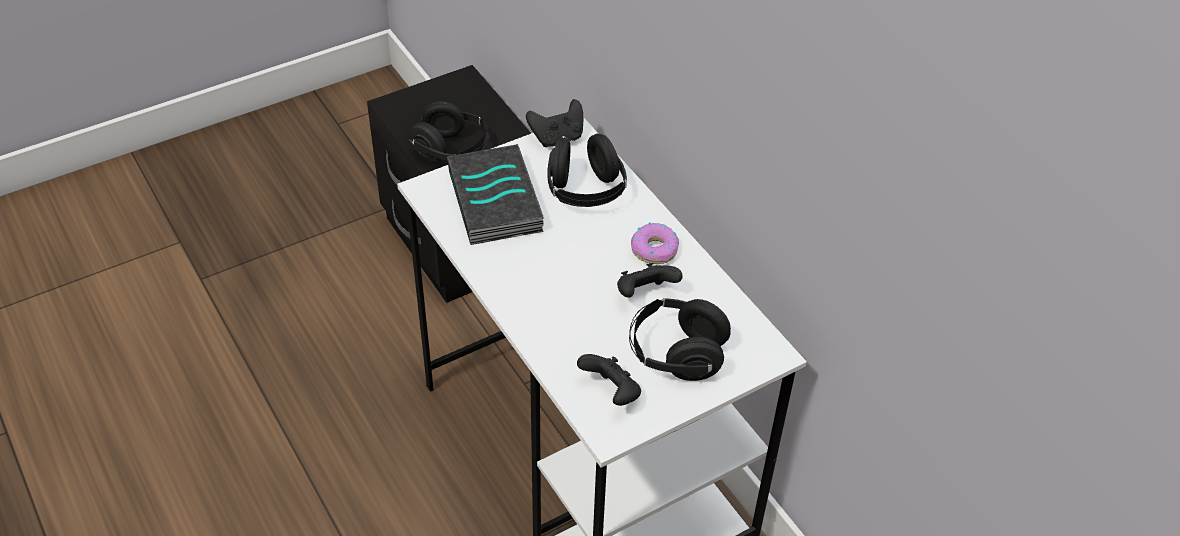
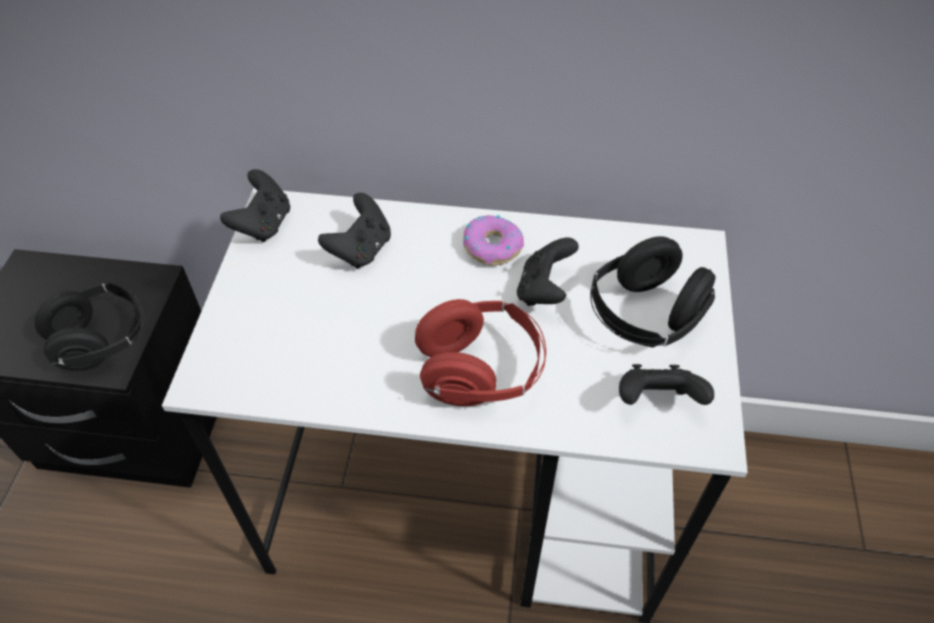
camera: 50 degrees left, 5 degrees up
(497, 202) = (296, 329): book -> none
(550, 298) = (480, 371): none -> red headphones
(585, 191) = (361, 249): black headphones -> black game controller

